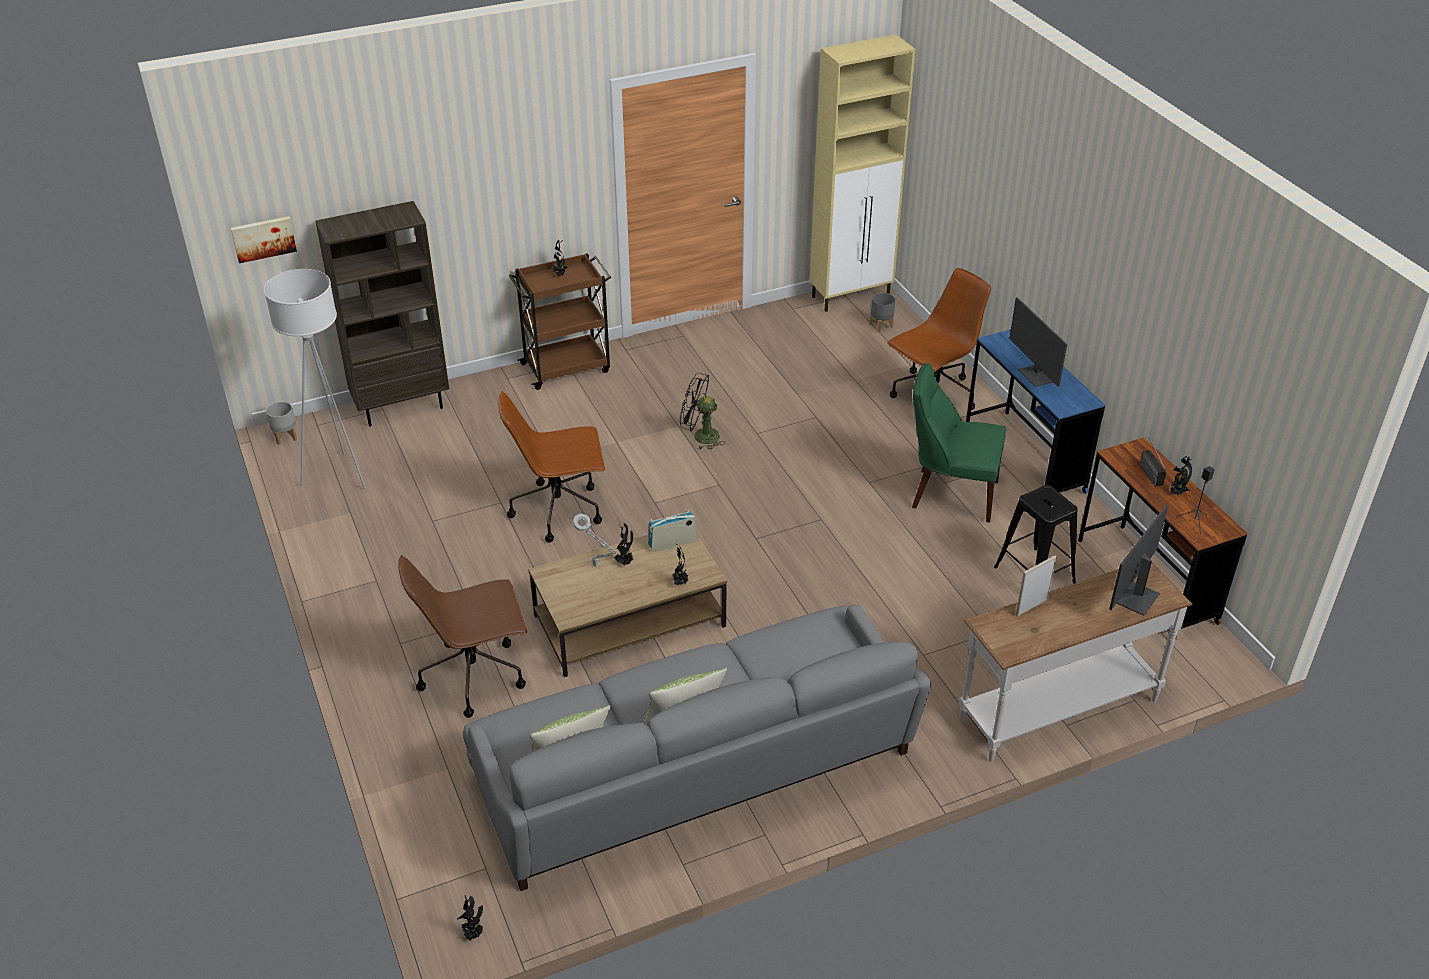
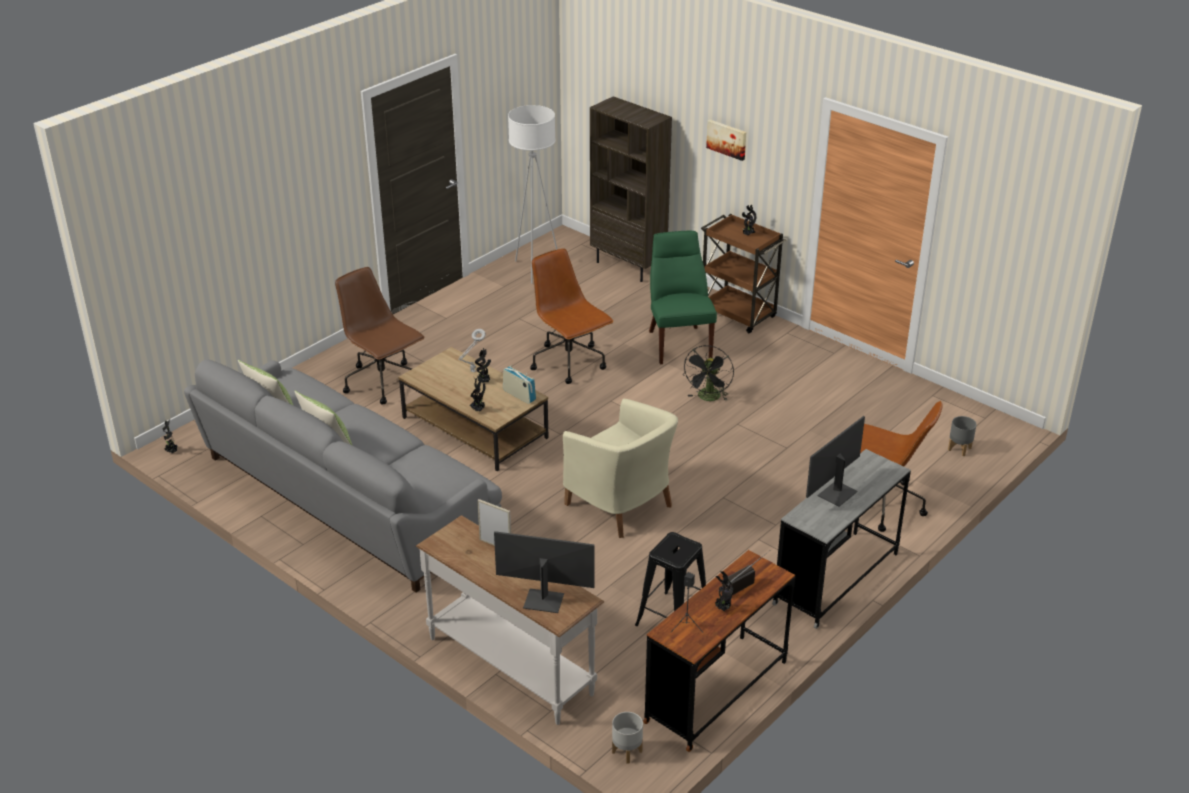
camera: 65 degrees right, 5 degrees down
(263, 238) = (587, 92): picture -> picture (727, 139)
(285, 437) = (559, 238): grey planter -> grey planter (626, 752)
(700, 436) = (708, 398): black fan -> black fan turned 150 degrees counterclockwise
(843, 553) = (621, 505): none -> beige armchair
(851, 296) = (988, 421): beige cabinet -> none
(950, 494) = (745, 545): green chair -> green chair (678, 343)
(1024, 458) = (836, 579): blue desk -> grey desk

